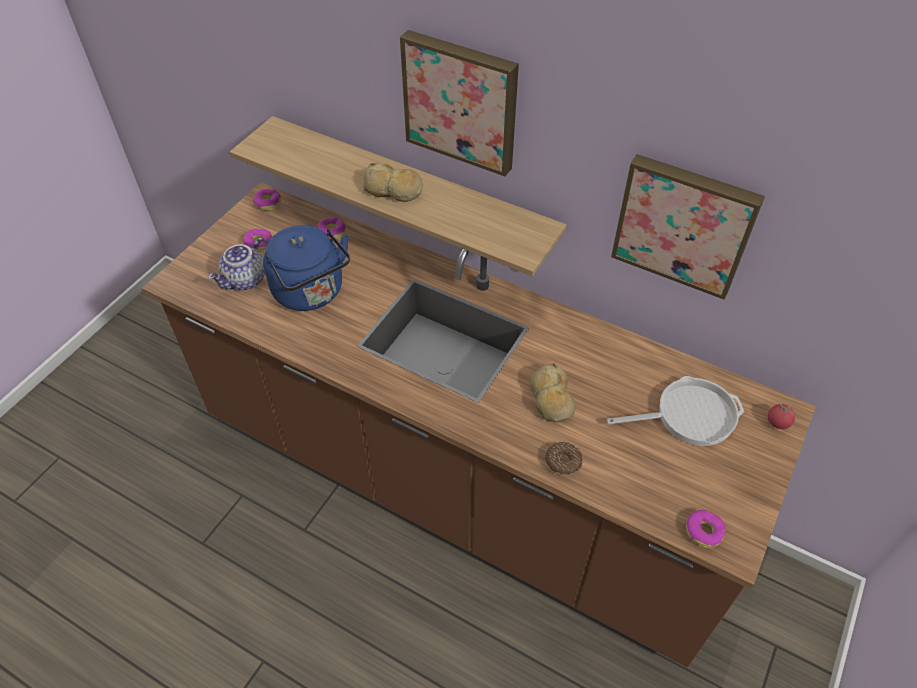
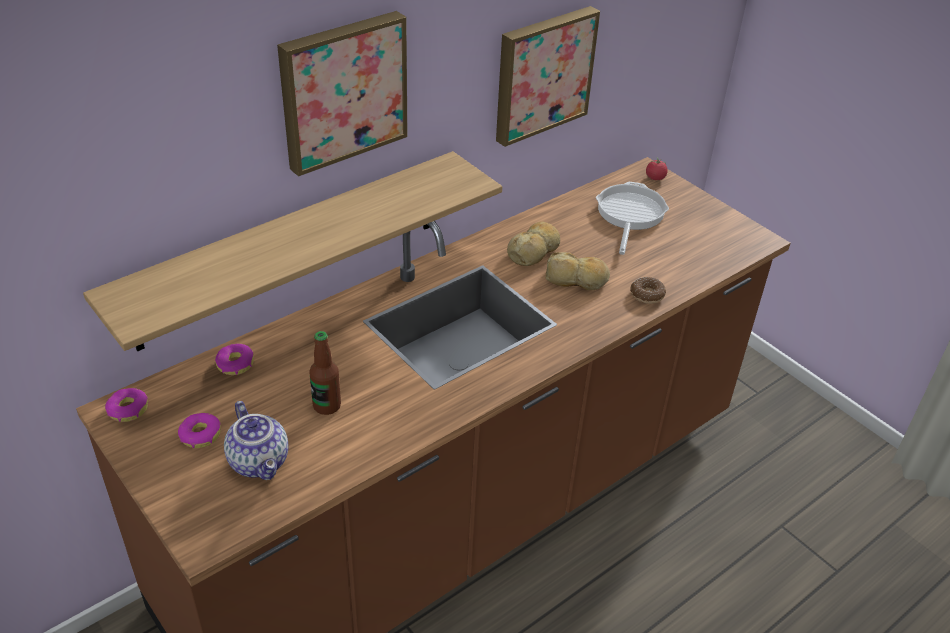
camera: 70 degrees left, 10 degrees down
(311, 293) = (327, 406): blue kettle -> bottle
(393, 190) = (320, 234): bread -> bread (534, 251)
(703, 531) = (739, 247): donut -> none

